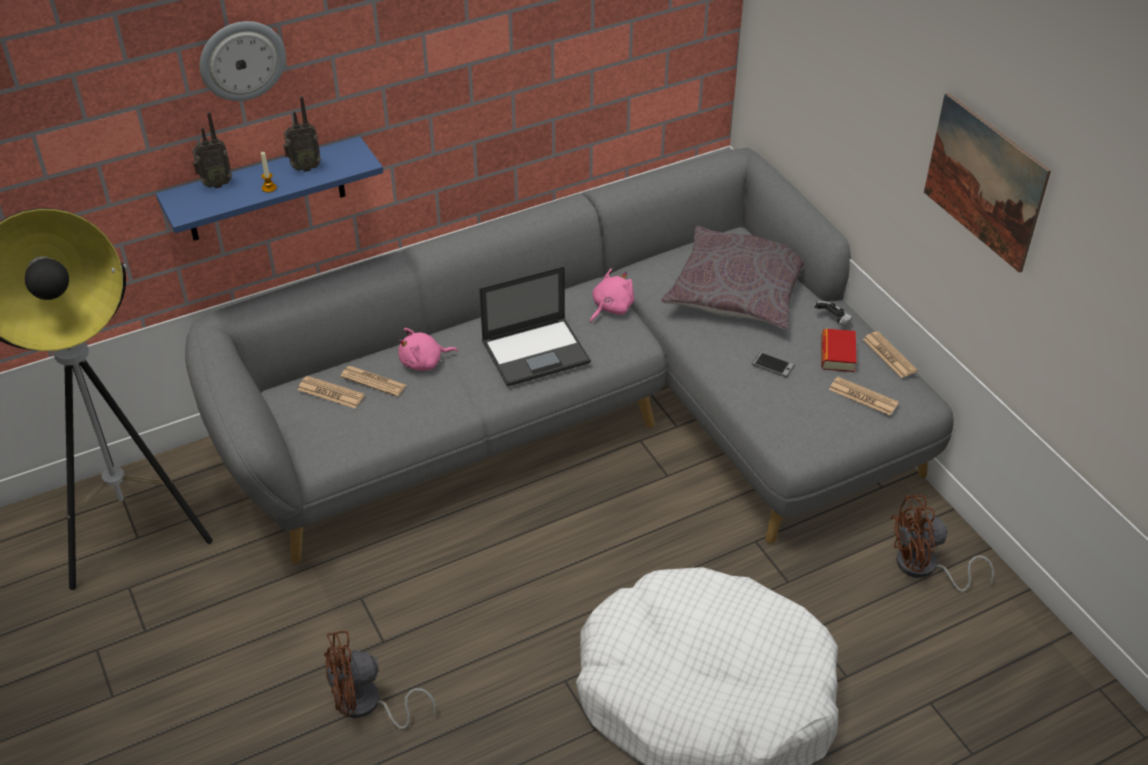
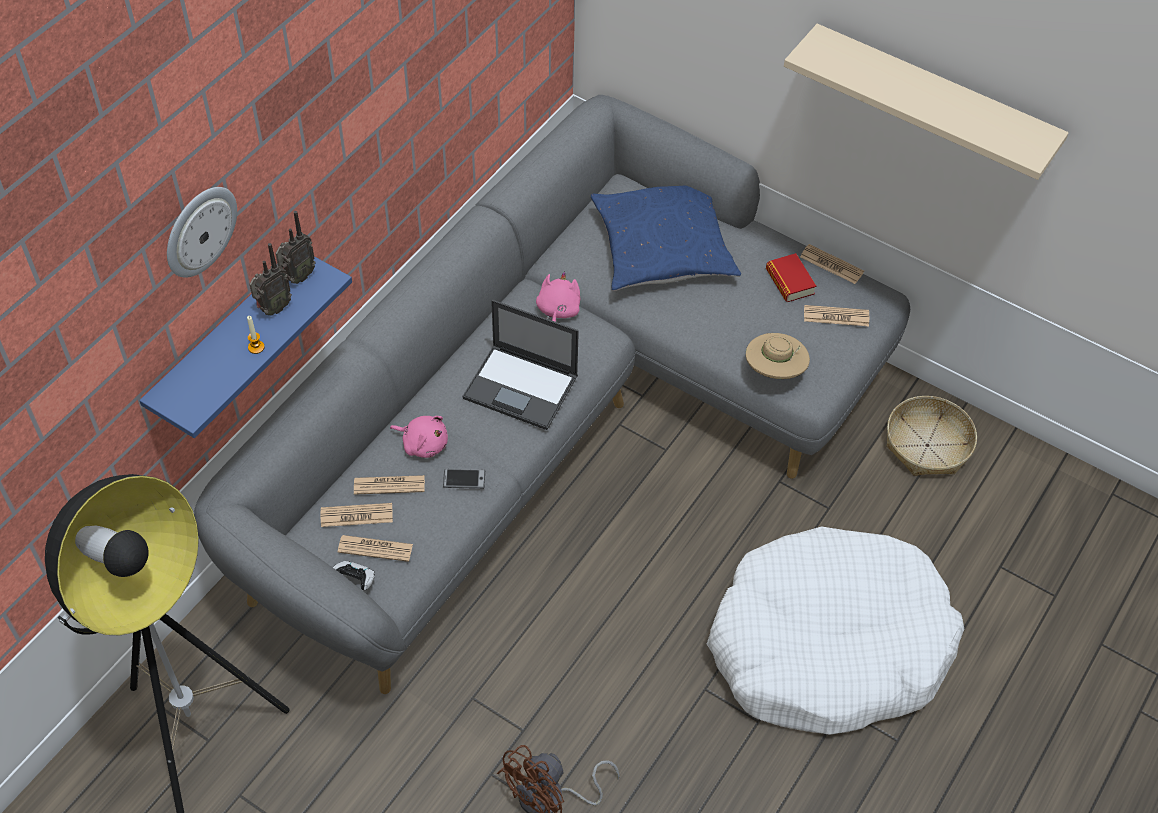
camera: 30 degrees left, 10 degrees up
(215, 184) = (195, 364): radio -> radio (297, 277)
(326, 422) = (375, 548): none -> newspaper
(424, 362) = (423, 443): pink plush toy -> pink plush toy turned 105 degrees counterclockwise
(537, 351) = (522, 387): laptop -> laptop turned 75 degrees clockwise
(738, 291) = (663, 248): grey pillow -> blue pillow
(772, 419) = (774, 371): none -> beige hat
(773, 365) = (742, 315): phone -> phone (464, 479)
(833, 320) = (763, 246): game controller -> game controller (354, 580)
(924, 568) = (927, 445): brown fan -> basket
(984, 181) = (932, 102): picture -> beige shelf

